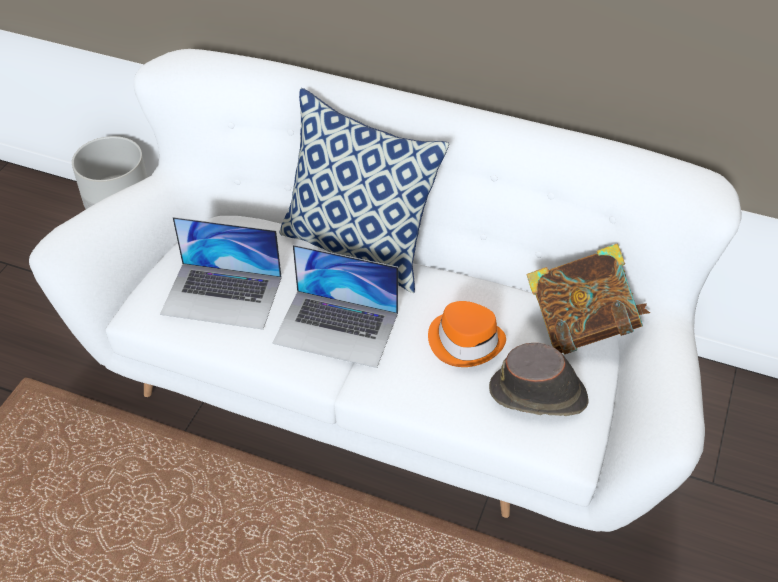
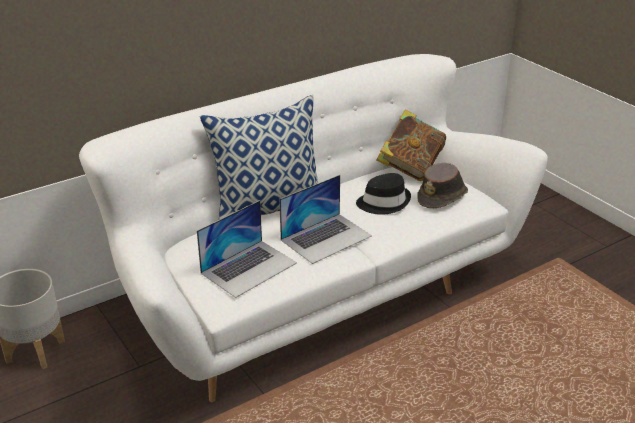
camera: 55 degrees left, 15 degrees down
(465, 341) = (383, 202): orange hat -> black hat

